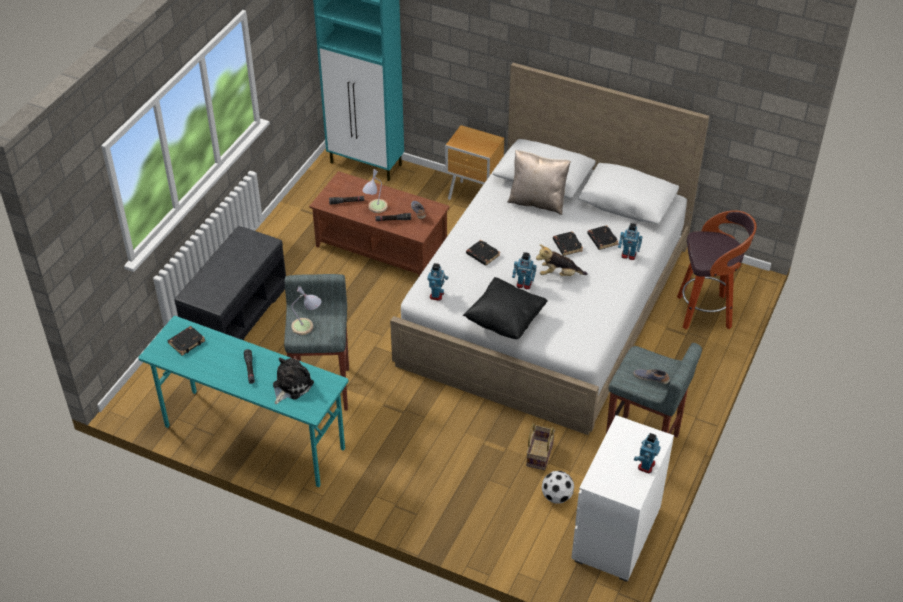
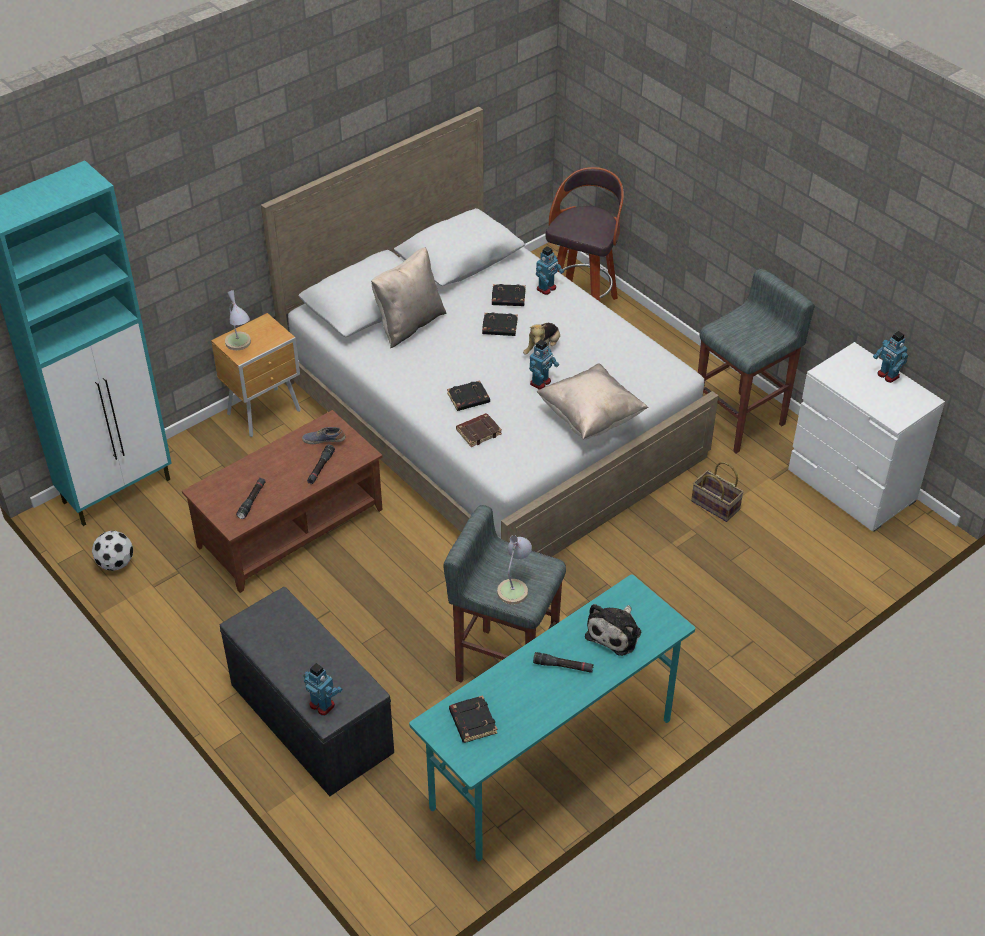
camera: 65 degrees left, 0 degrees up
(291, 386) = (615, 633): plush toy -> plush toy turned 120 degrees counterclockwise
(375, 209) = (287, 478): table lamp -> table lamp (240, 345)
(437, 295) = (512, 460): toy robot -> toy robot (322, 705)
(453, 270) = (478, 432): none -> brown book
(505, 320) = (590, 417): black pillow -> beige pillow
(557, 496) = (780, 513): football -> football (115, 563)
(651, 378) = (759, 332): shoe -> none

